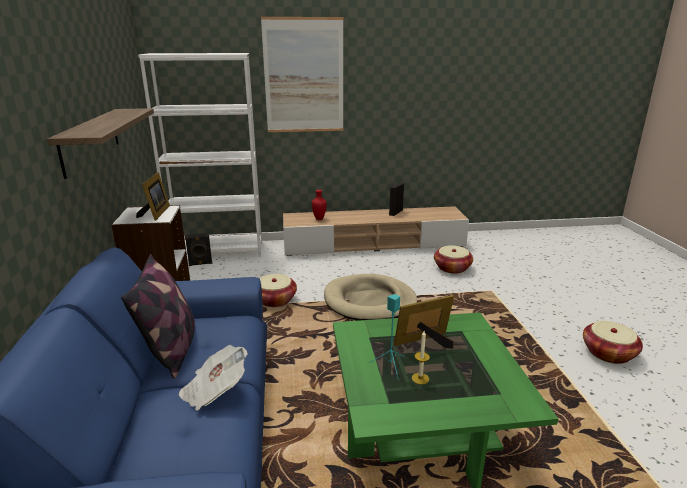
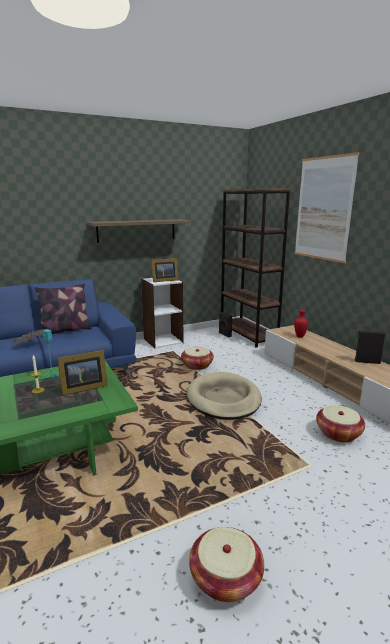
camera: 70 degrees right, 5 degrees down
(218, 251) = (248, 334): white bookcase -> brown bookcase
(425, 342) = (82, 388): picture frame -> picture frame turned 105 degrees clockwise

